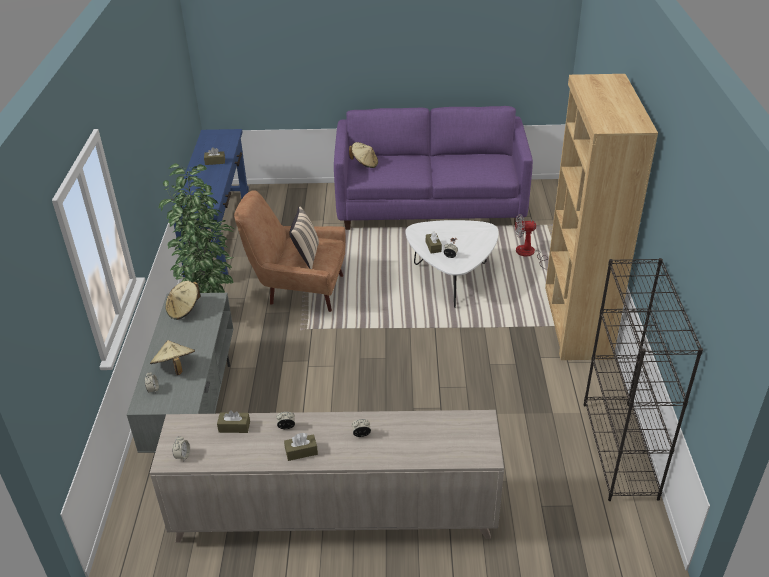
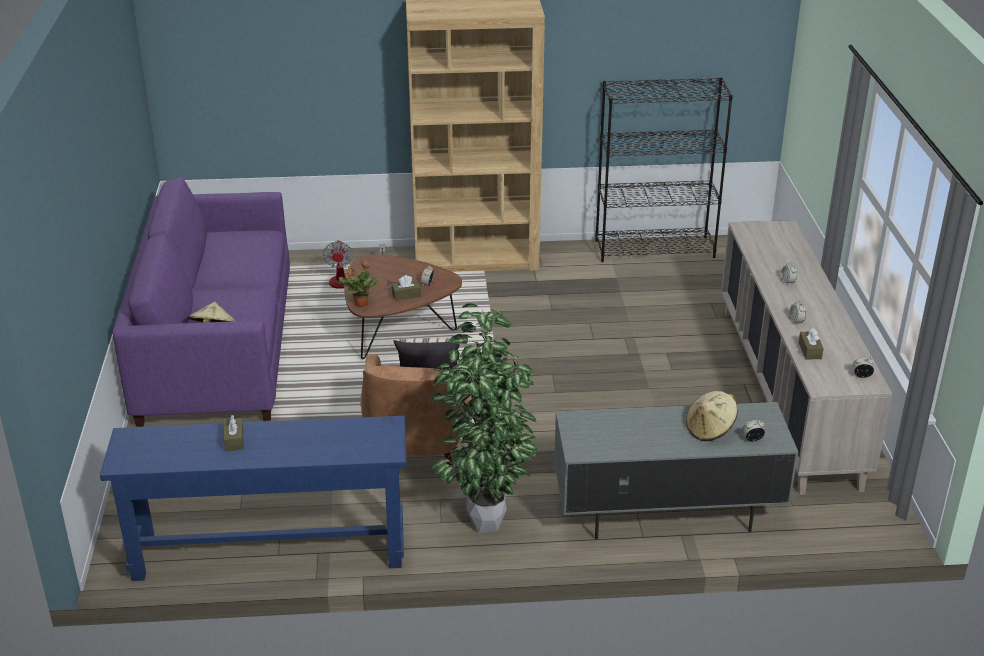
camera: 95 degrees left, 5 degrees down
(184, 310) = (599, 440): beige hat -> none
(301, 452) = (823, 311): brown tissue box -> none
(421, 227) = (360, 304): none -> potted plant
(451, 279) = (397, 332): white coffee table -> brown coffee table

